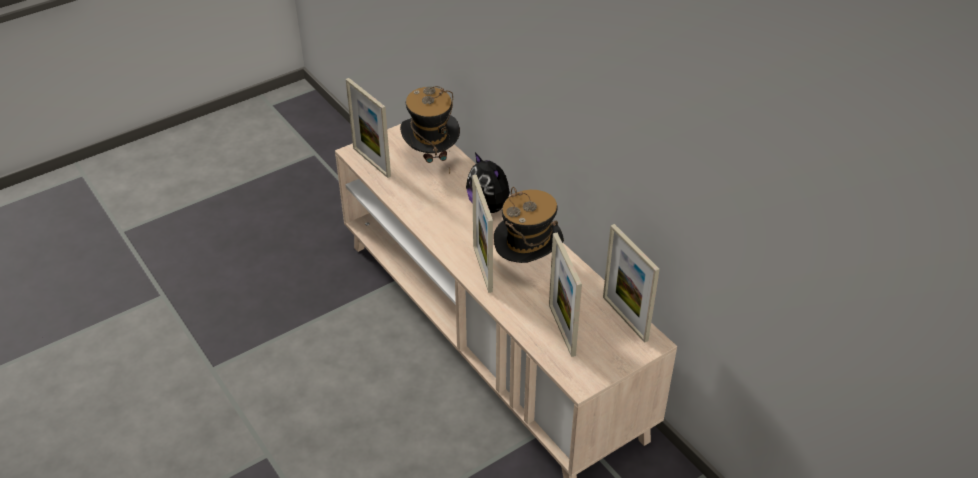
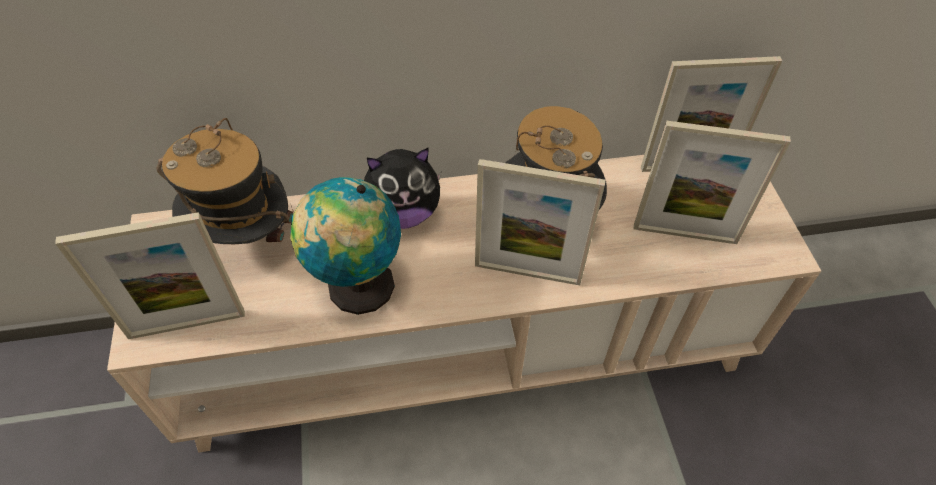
camera: 65 degrees left, 10 degrees up
(428, 208) = (357, 288): none -> globe

